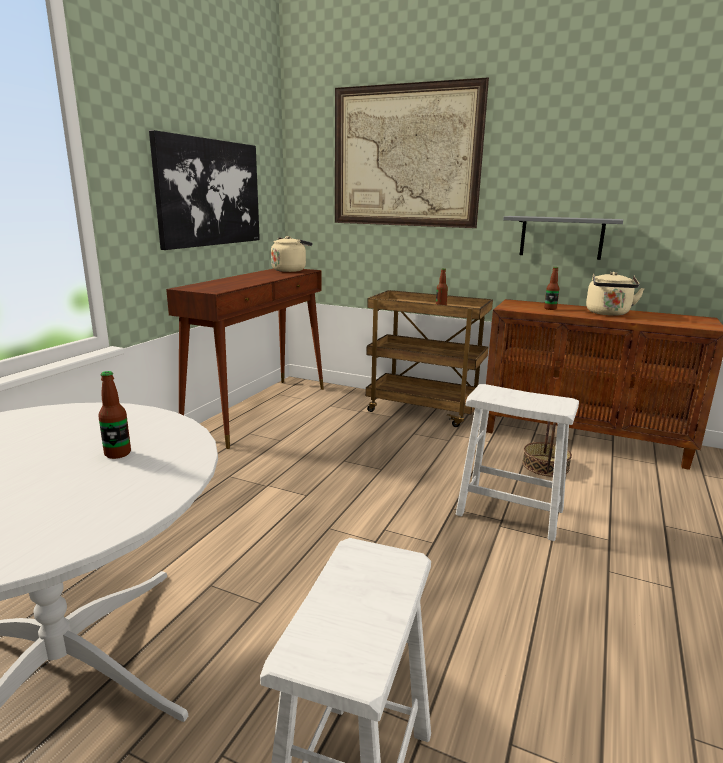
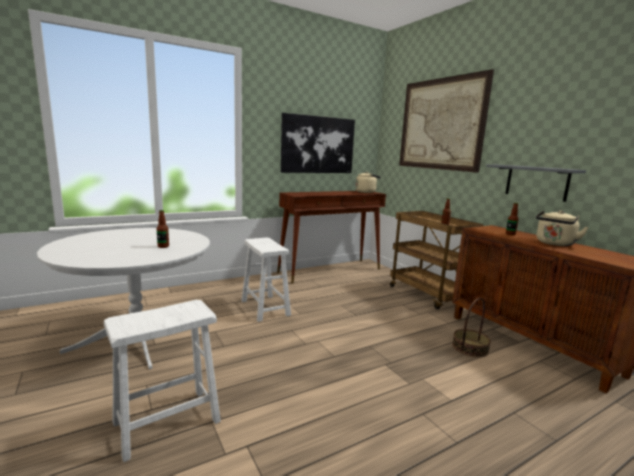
camera: 35 degrees right, 5 degrees down
(510, 512) = (403, 360): white stool -> white stool (265, 308)

